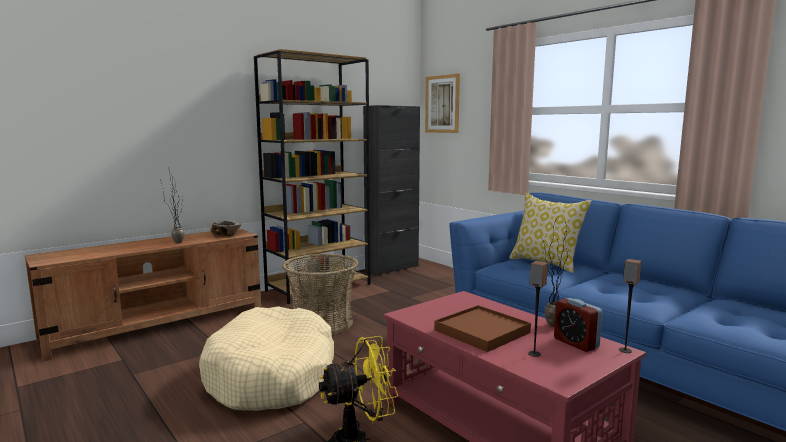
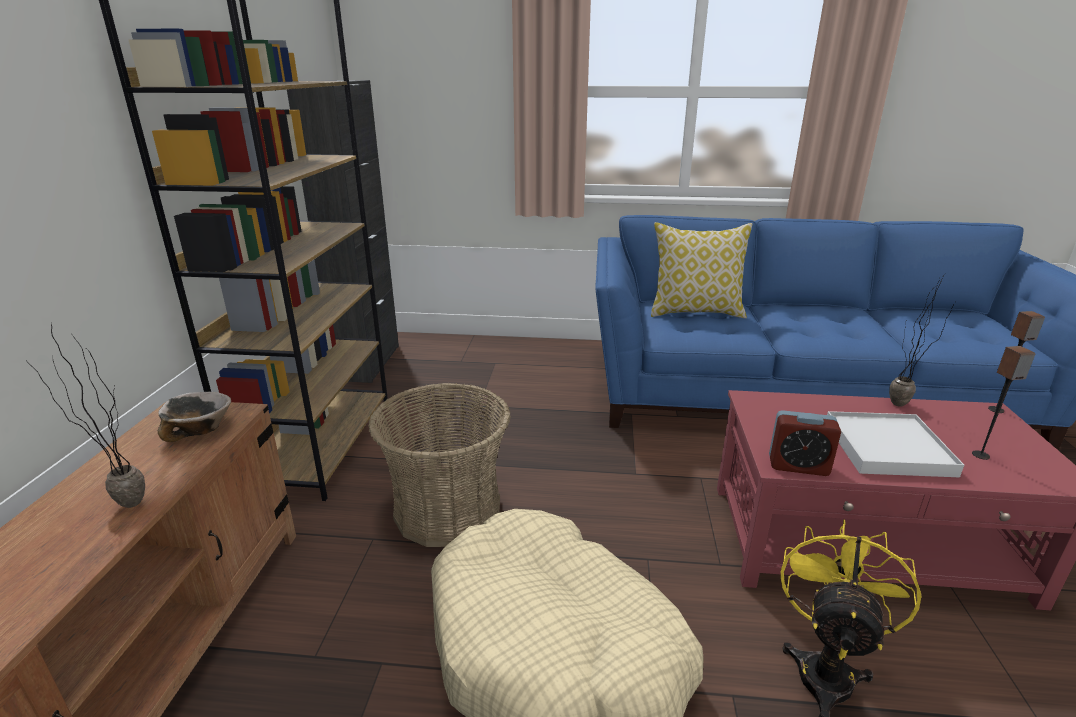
camera: 45 degrees left, 15 degrees up
(442, 104) = (394, 74): picture -> none
(482, 331) = (888, 448): brown tray -> white tray
(576, 343) = (961, 420): alarm clock -> alarm clock (798, 466)

